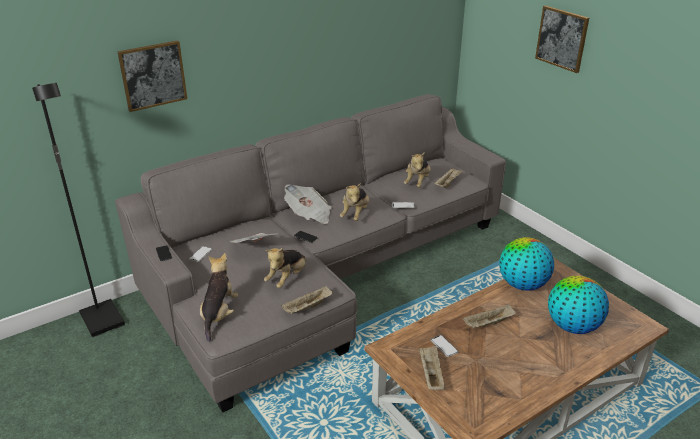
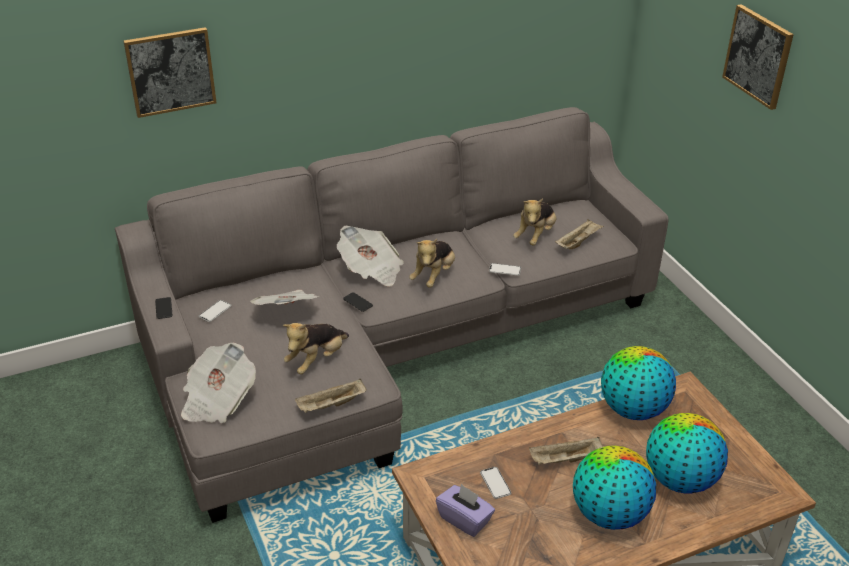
camera: 10 degrees right, 5 degrees up
(104, 320) = (94, 377): black floor lamp -> none
(219, 314) = (217, 400): plush toy -> newspaper
(430, 374) = (465, 519): beige tray -> purple tissue box
(532, 356) = (609, 514): none -> globe

